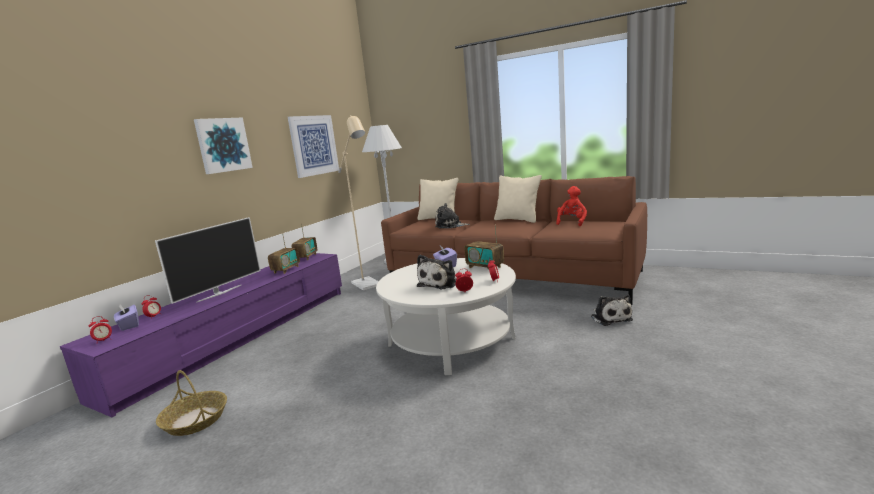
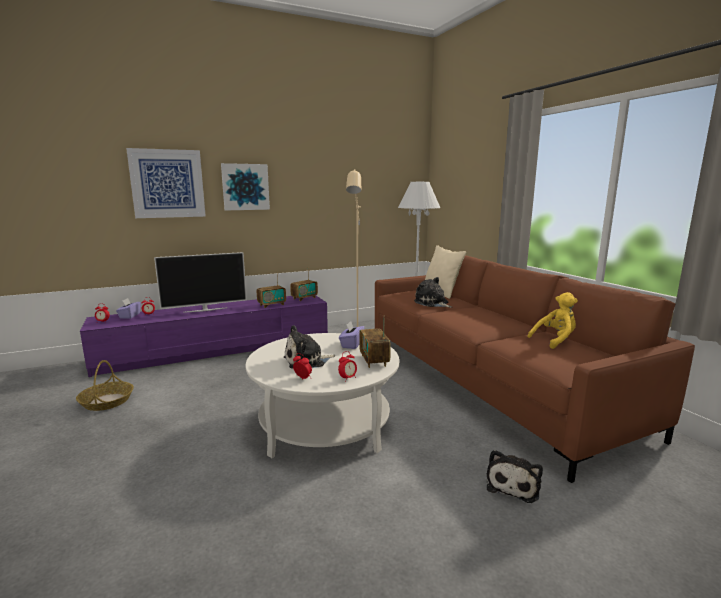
camera: 35 degrees right, 0 degrees up
(314, 145) = (346, 195): picture -> picture (167, 183)
(517, 220) = (507, 317): beige pillow -> none
(572, 222) = (555, 340): red plush toy -> yellow plush toy

